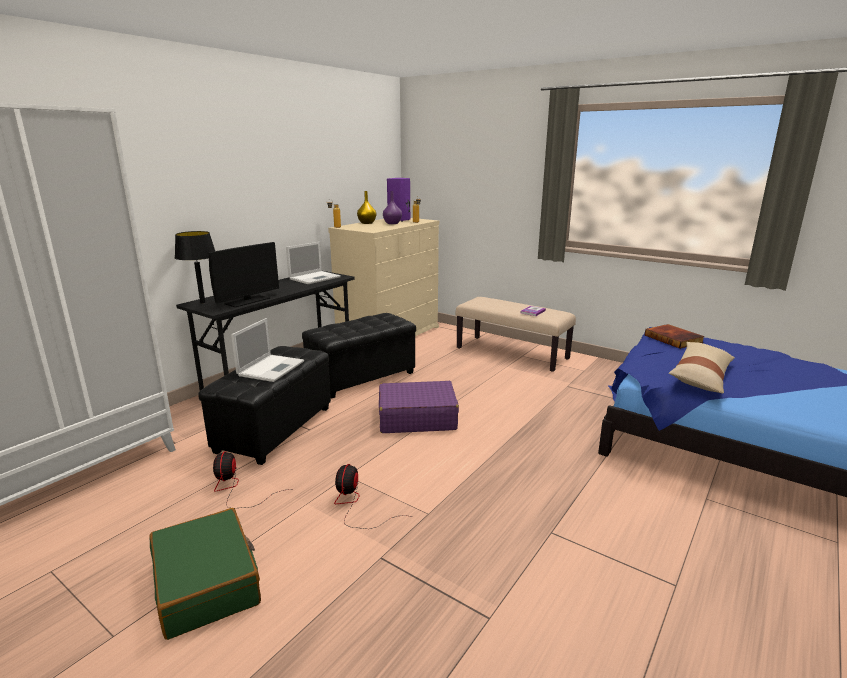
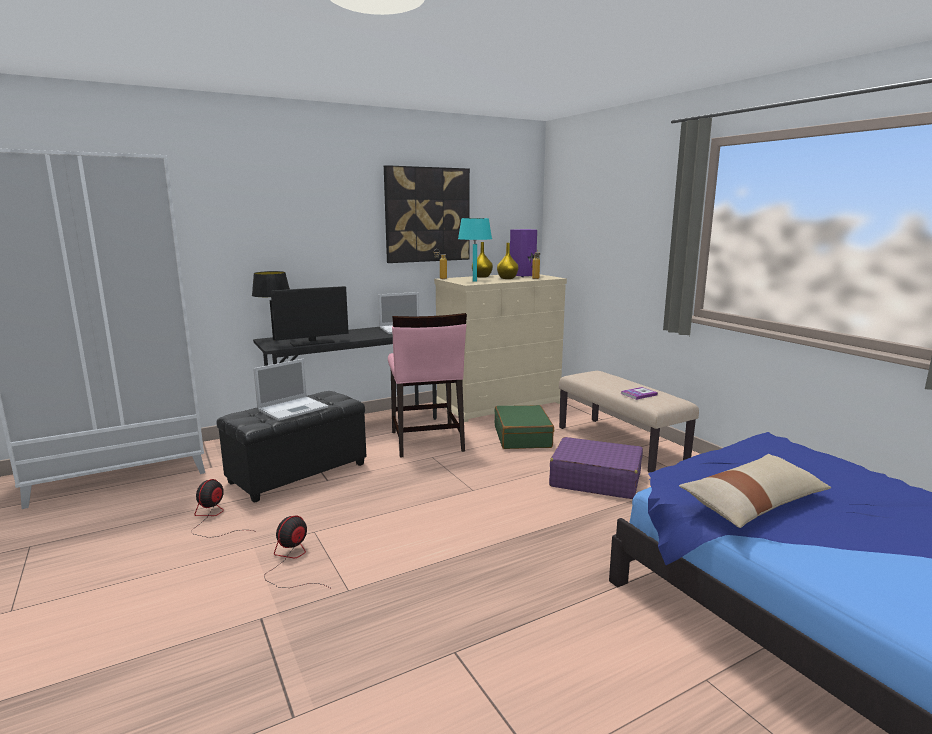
camera: 25 degrees right, 5 degrees down
(207, 583) = (110, 591): green suitcase -> green suitcase (523, 437)
(317, 166) = (427, 215): none -> picture
(362, 378) = (426, 441): black ottoman -> pink chair
(371, 228) = (474, 281): none -> turquoise table lamp
(392, 223) = (507, 278): purple vase -> yellow vase
(416, 418) = (439, 491): purple suitcase -> purple suitcase (595, 480)
(674, 339) = (778, 450): book -> none

